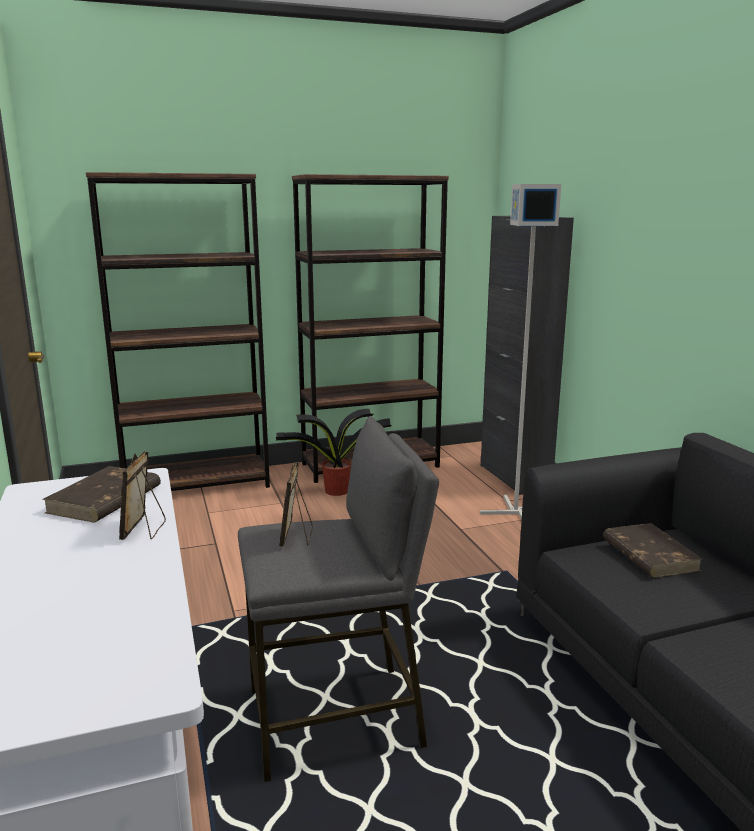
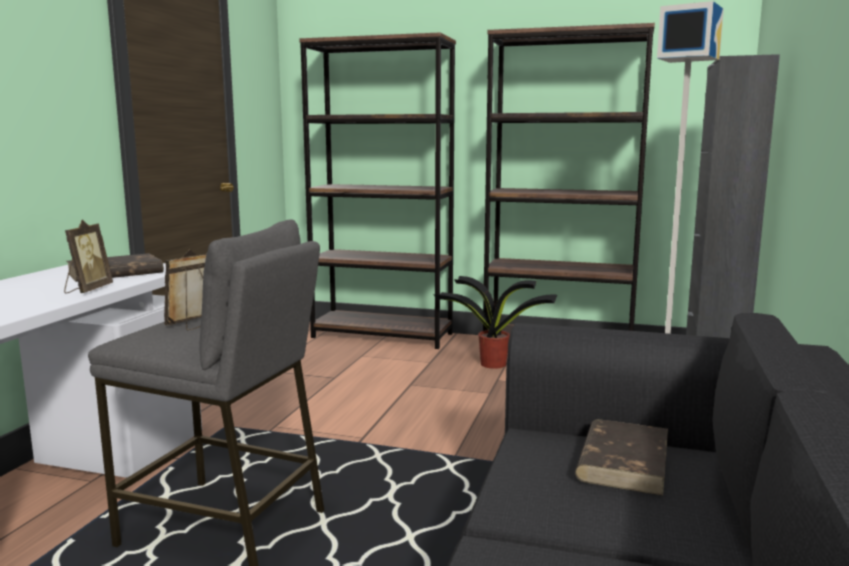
camera: 35 degrees right, 5 degrees down
(144, 530) = (87, 290): picture frame -> picture frame turned 150 degrees clockwise

